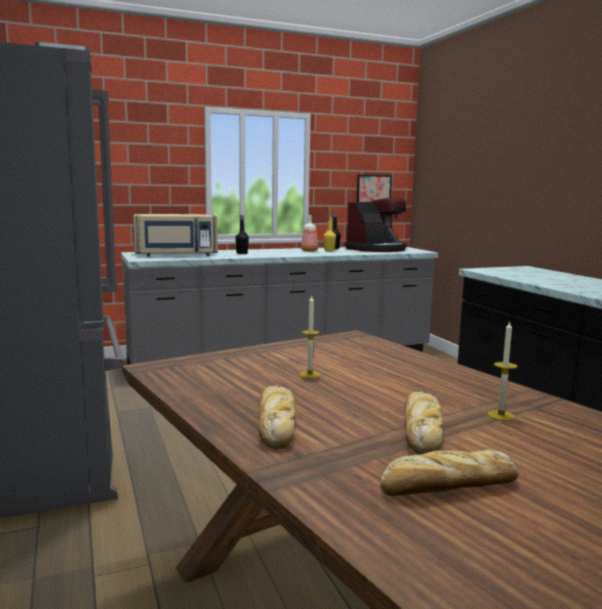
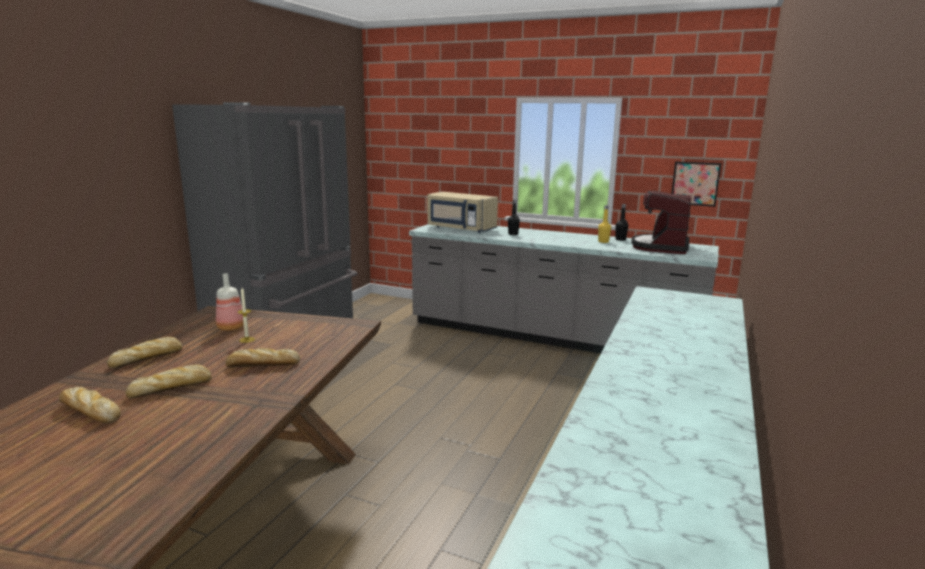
camera: 45 degrees right, 5 degrees up
(309, 251) = (583, 239): bottle -> bottle (232, 327)
(377, 249) = (661, 247): coffee machine -> coffee machine turned 105 degrees clockwise
(411, 384) = (261, 365): none -> bread
(501, 415) = (225, 399): candle -> none

